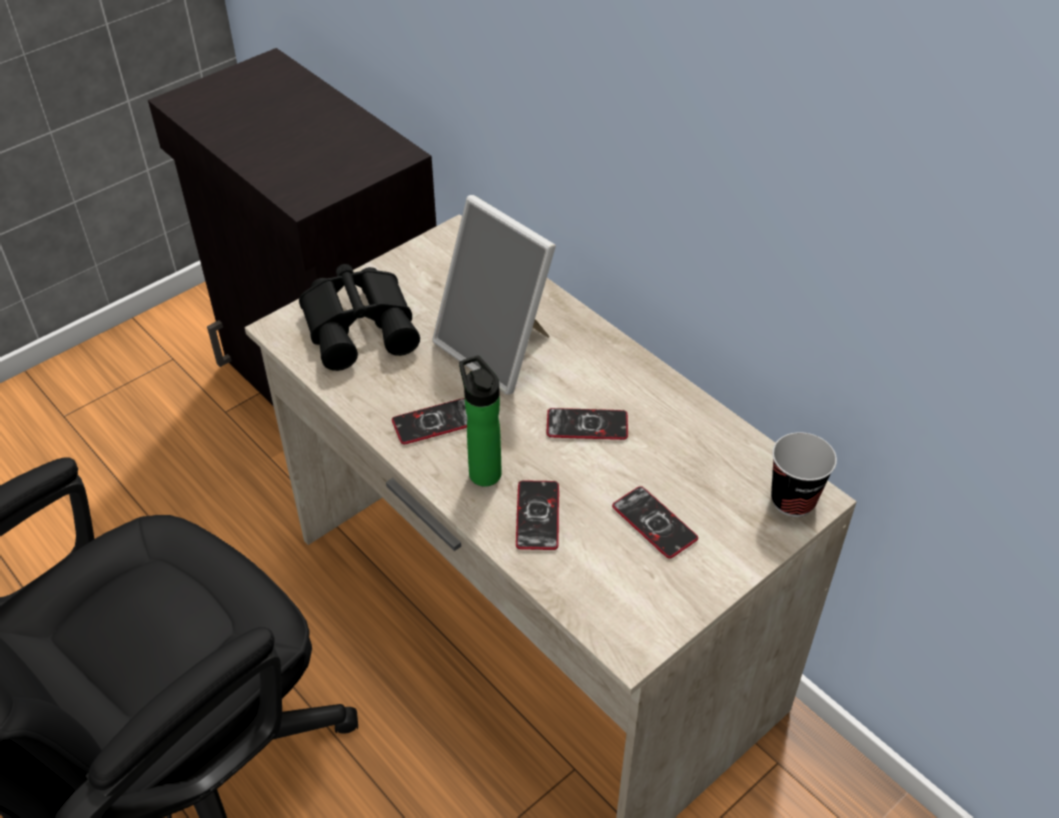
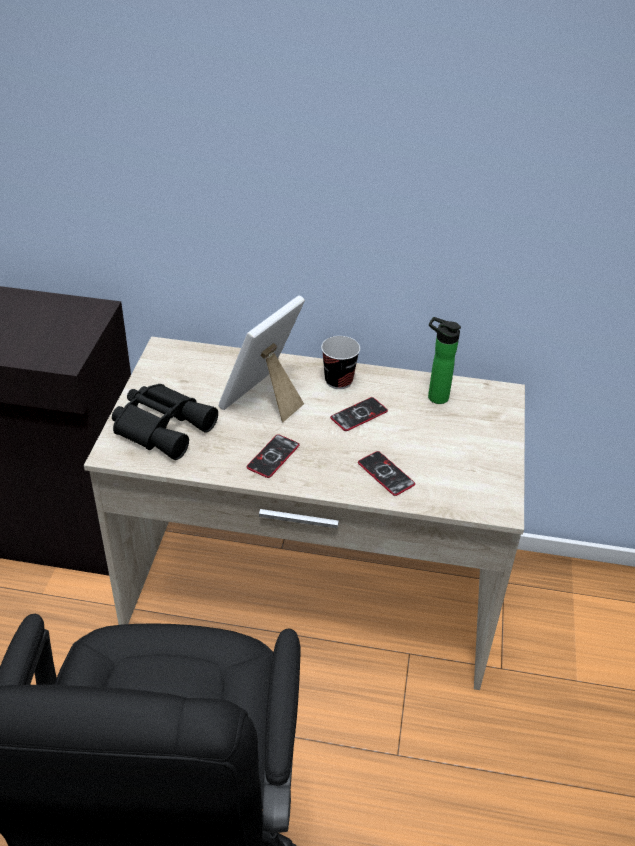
camera: 40 degrees left, 5 degrees down
(483, 470) = (330, 467): bottle -> bottle (435, 396)
(499, 350) = (265, 400): picture frame -> picture frame turned 120 degrees clockwise
(654, 523) = (447, 445): phone -> none
(793, 500) = (498, 399): cup -> cup (338, 381)

